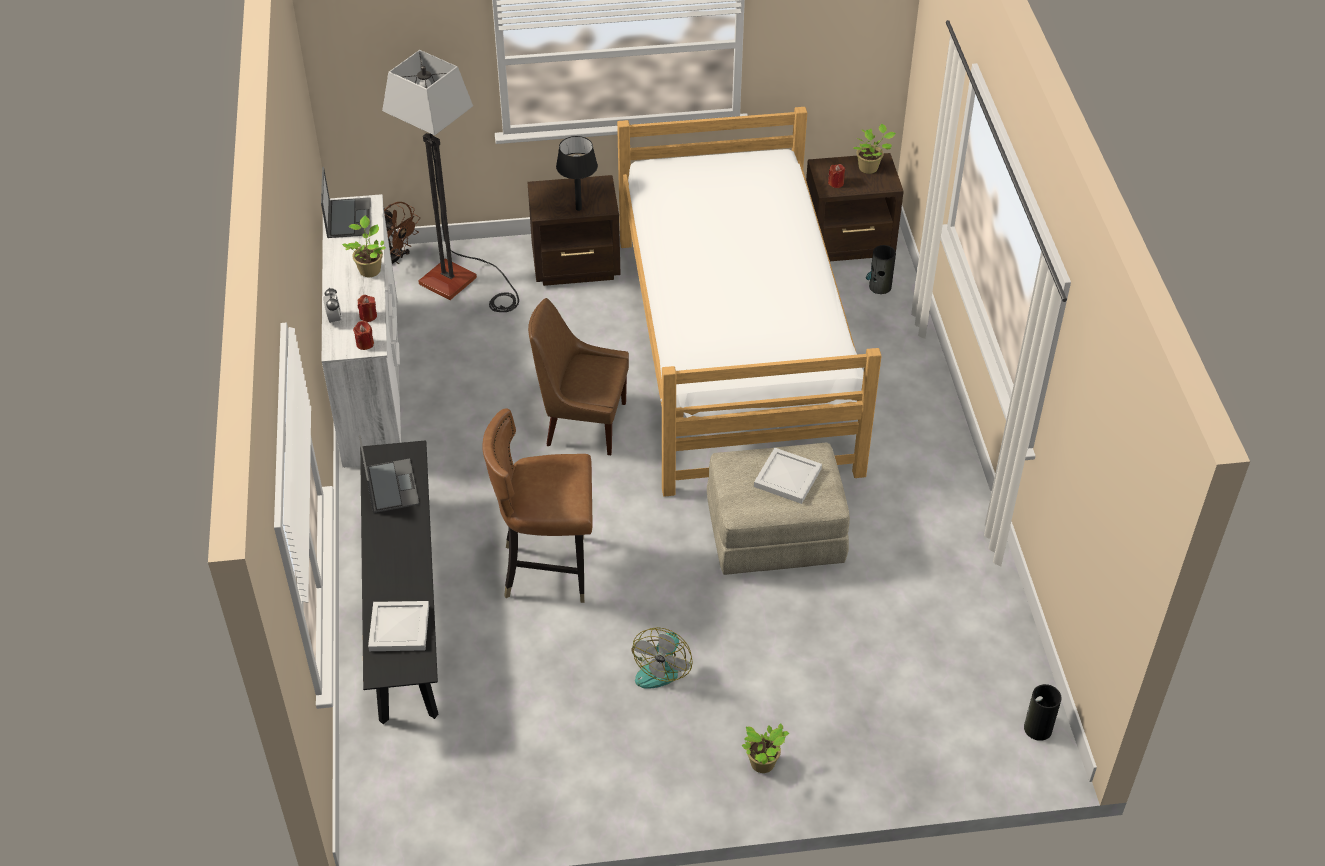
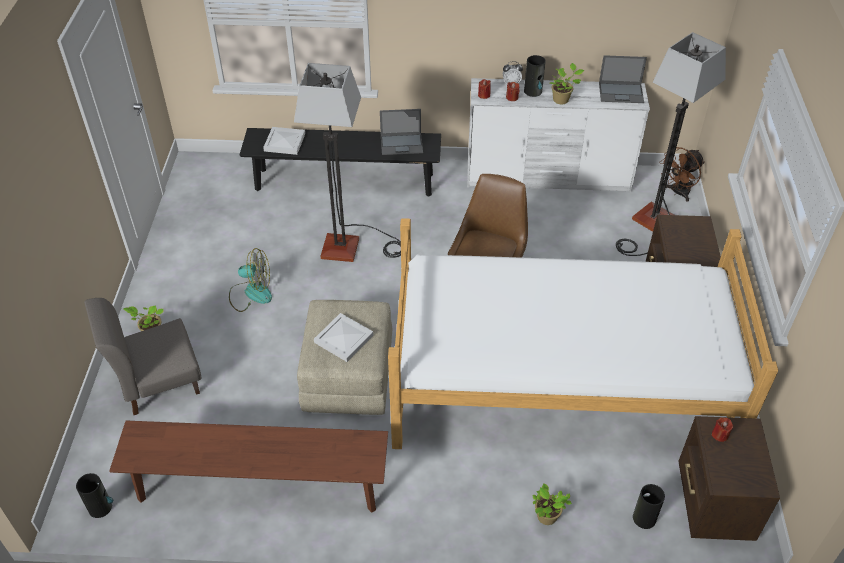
camera: 100 degrees right, 0 degrees up
(351, 297) = (533, 91): none -> vase
(548, 569) = (352, 247): brown chair -> floor lamp
(578, 209) = (673, 242): black table lamp -> none
(661, 666) = (251, 293): fan -> fan turned 150 degrees clockwise
(843, 728) = (158, 382): none -> grey chair
(870, 168) = (749, 471): potted plant -> potted plant (546, 518)
(954, 583) = (259, 486): none -> brown bench

